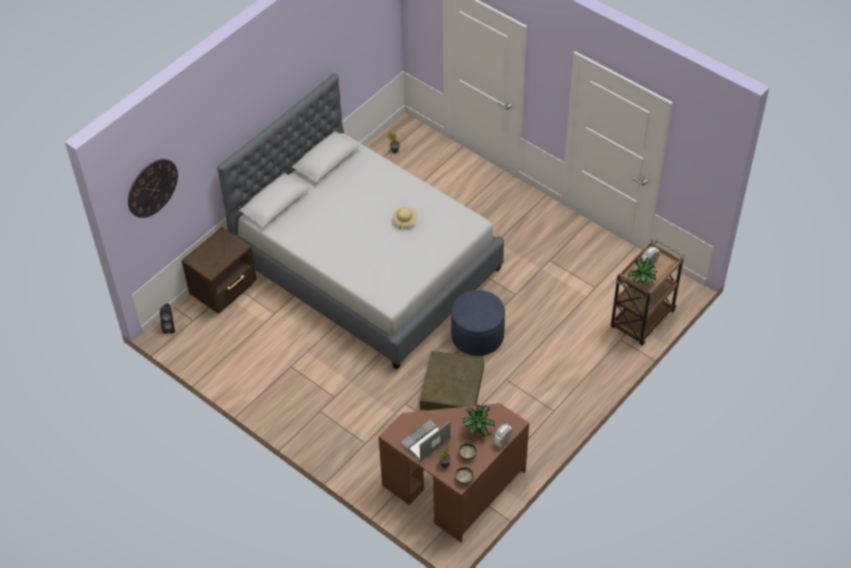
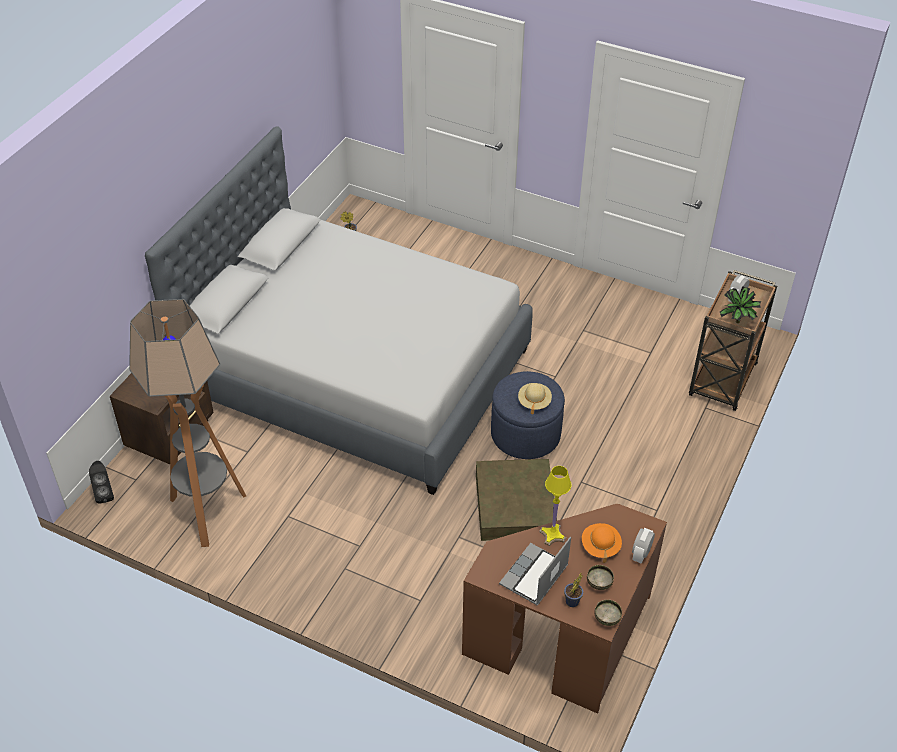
camera: 15 degrees left, 5 degrees down
(152, 188) = (59, 285): wall clock -> none
(236, 353) = (207, 512): none -> floor lamp
(405, 221) = (406, 298): beige hat -> beige hat (534, 402)
(447, 417) = (552, 535): none -> yellow table lamp
(477, 430) = (600, 546): potted plant -> orange hat

